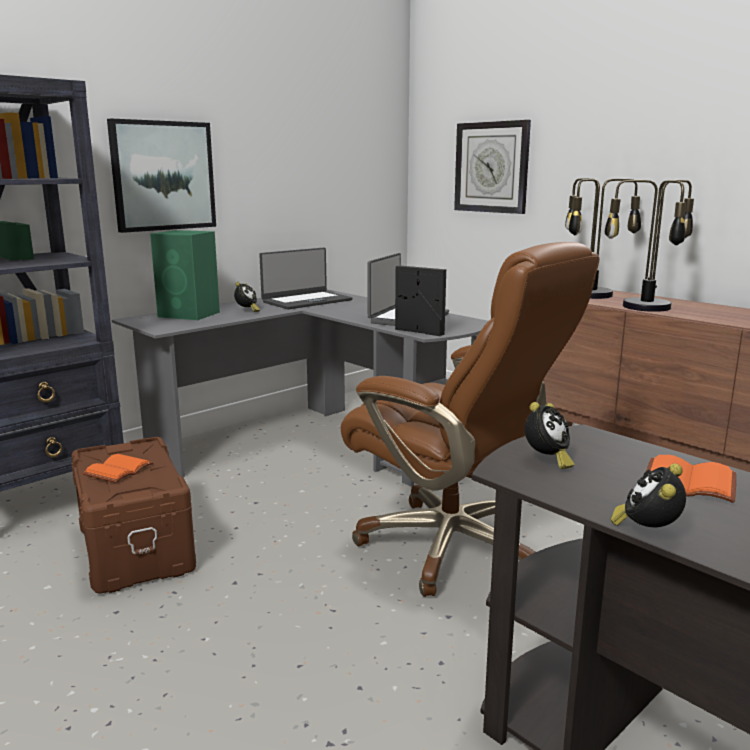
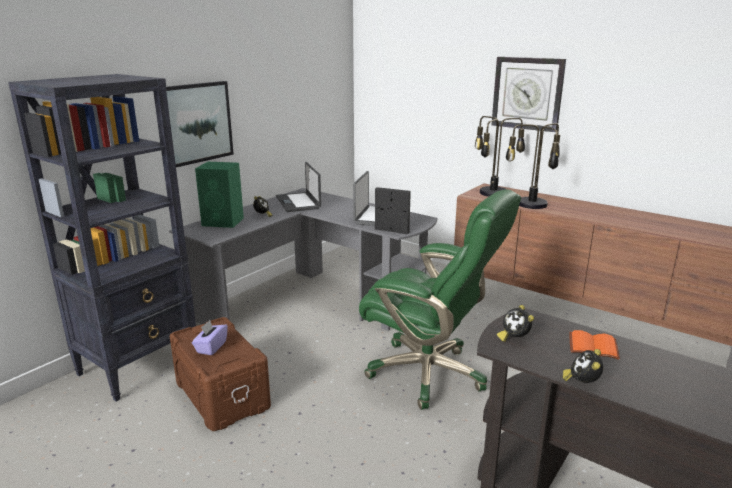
camera: 10 degrees left, 5 degrees up
(119, 471) = (211, 347): orange book -> purple tissue box
(306, 301) = (298, 202): laptop -> laptop turned 120 degrees clockwise
(453, 551) = (429, 376): brown office chair -> green office chair
(492, 167) = (418, 99): wall clock -> wall clock (527, 93)
(547, 461) = (514, 338): alarm clock -> alarm clock turned 120 degrees clockwise

